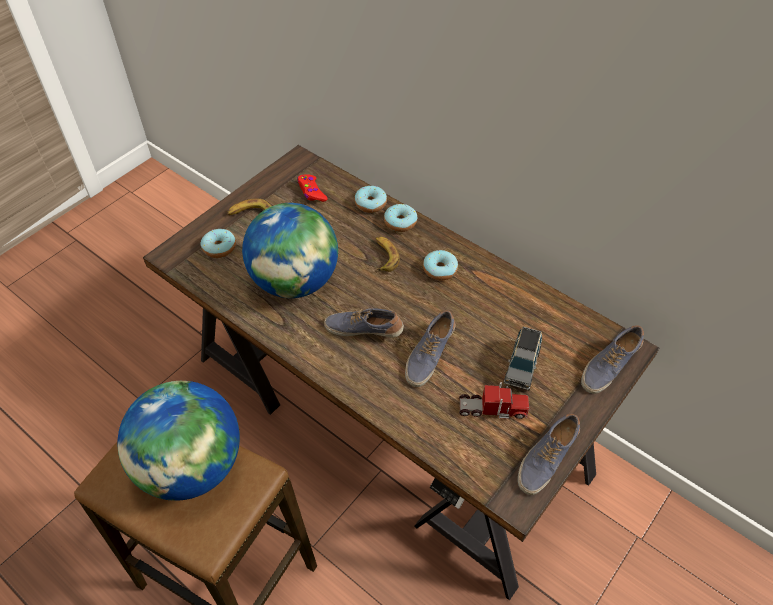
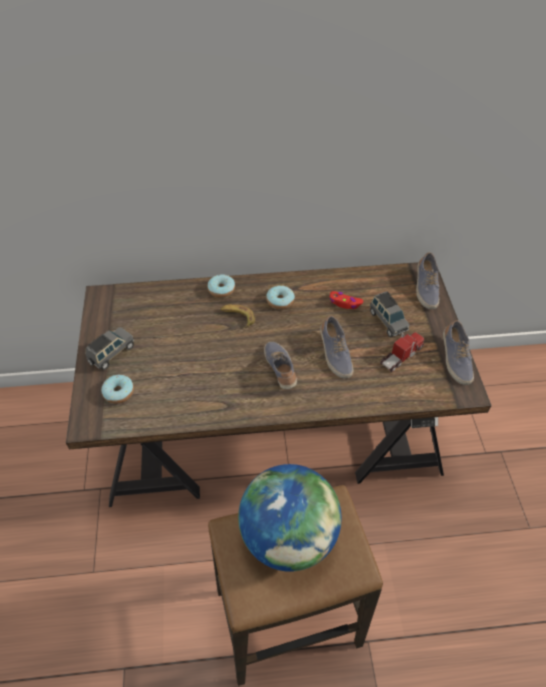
camera: 45 degrees left, 0 degrees up
(250, 213) = (111, 354): banana -> grey toy car
(295, 281) = (201, 374): globe -> none
(311, 192) = (138, 310): red game controller -> red game controller (344, 303)
(364, 329) = (280, 369): shoe -> shoe turned 105 degrees clockwise
(370, 204) = (188, 291): donut -> none

